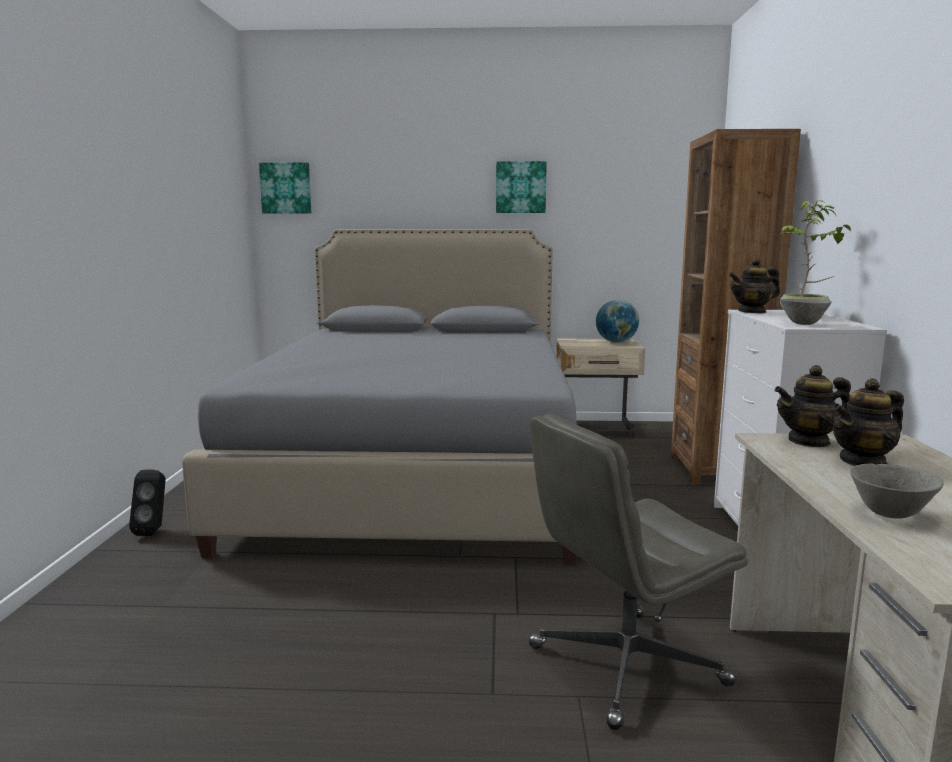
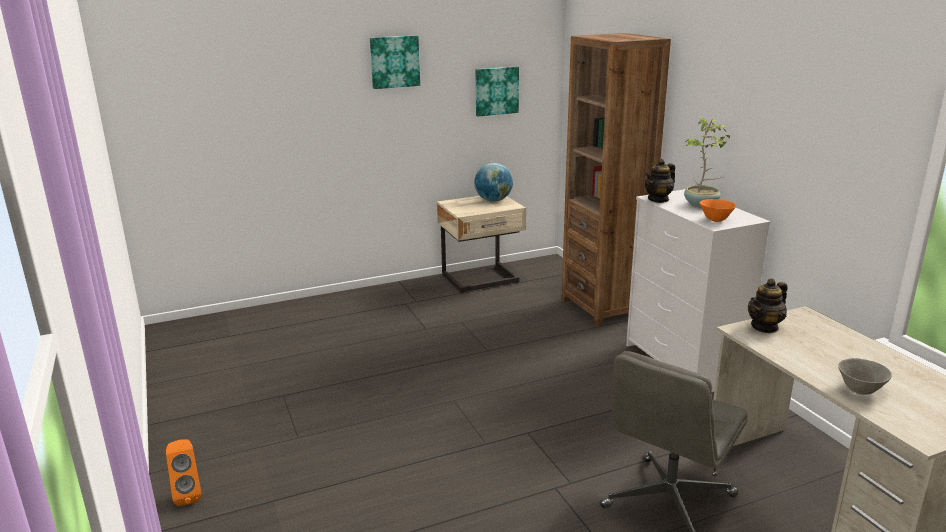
camera: 25 degrees left, 10 degrees up
(154, 530) = (188, 495): black speaker -> orange speaker
(286, 188) = (141, 77): picture -> picture (496, 91)
(417, 472) = (371, 363): grey bed -> none
(803, 324) = (715, 220): grey bowl -> orange bowl
(863, 462) = (809, 342): teapot -> none

